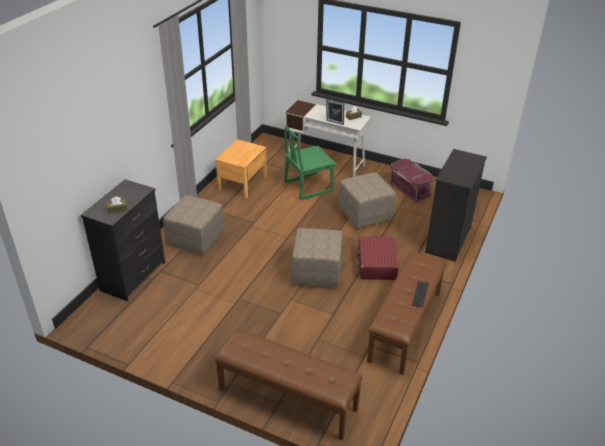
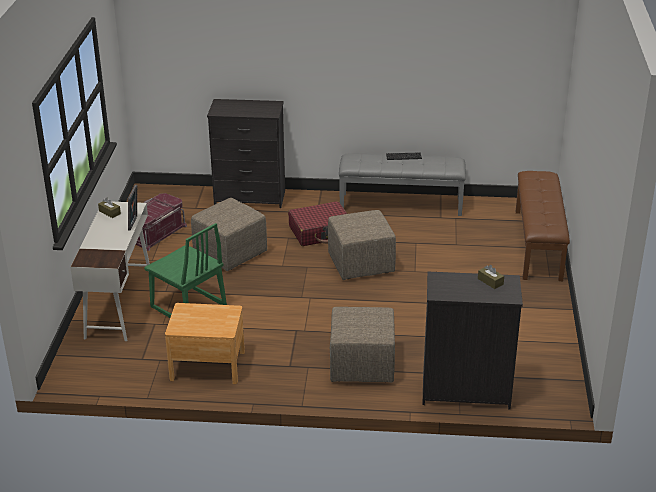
camera: 110 degrees left, 5 degrees down
(405, 326) = (401, 204): brown bench -> grey bench

